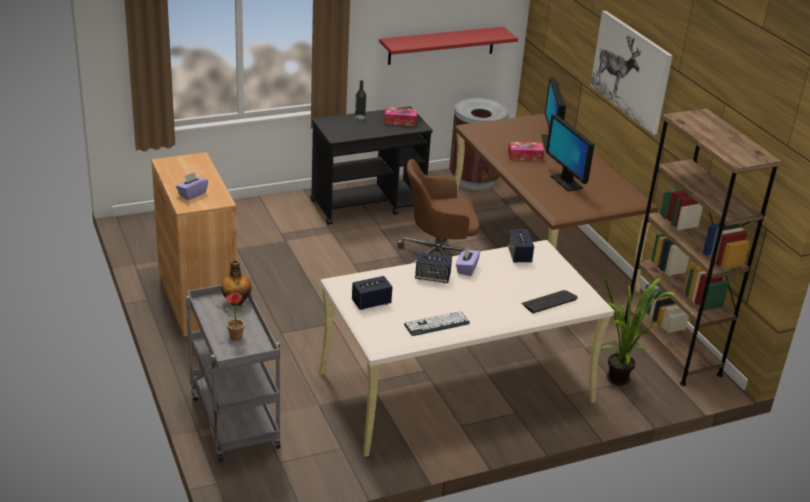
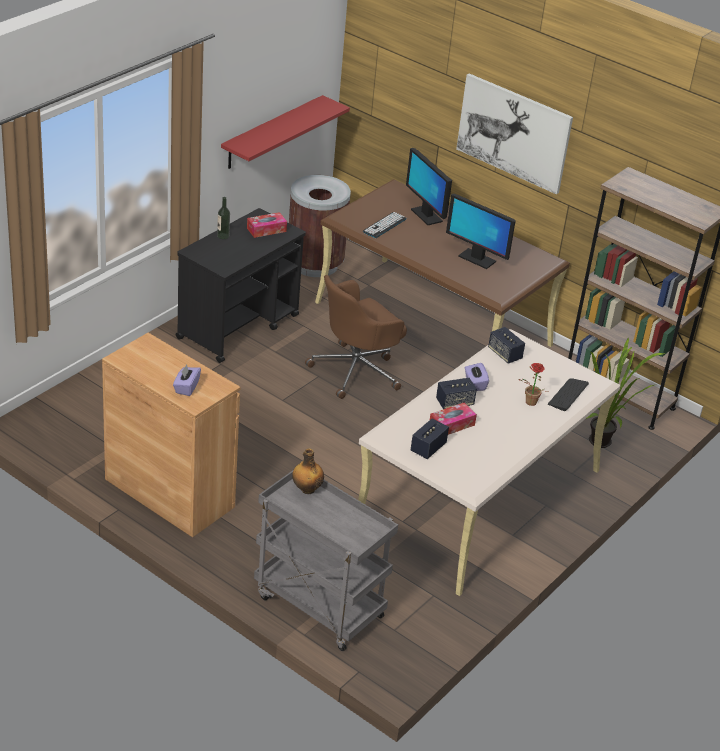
camera: 30 degrees left, 5 degrees up
(233, 336) = (339, 526): potted plant -> potted plant (529, 403)
(437, 324) = (500, 450): keyboard -> keyboard (384, 225)
(525, 156) = (417, 239): tissue box -> tissue box (451, 425)

